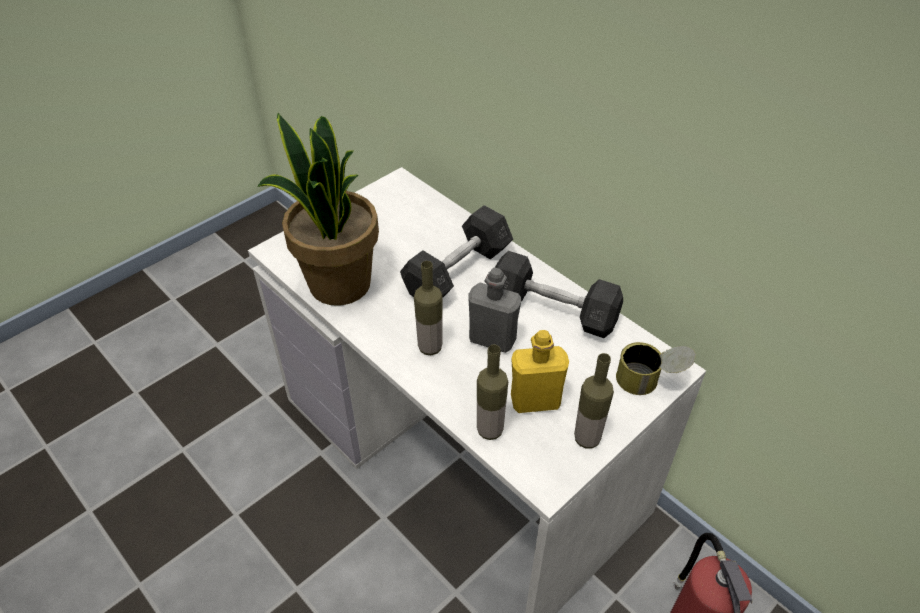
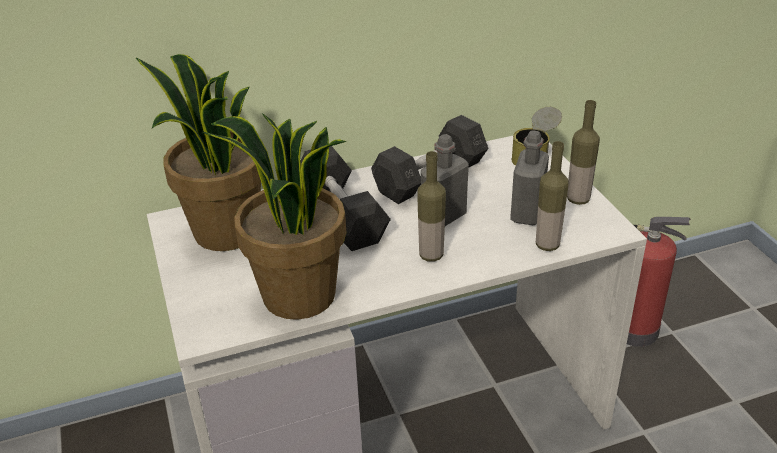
camera: 65 degrees left, 10 degrees down
(399, 214) = (225, 232): none -> potted plant
(535, 401) = (527, 213): yellow bottle -> grey bottle

